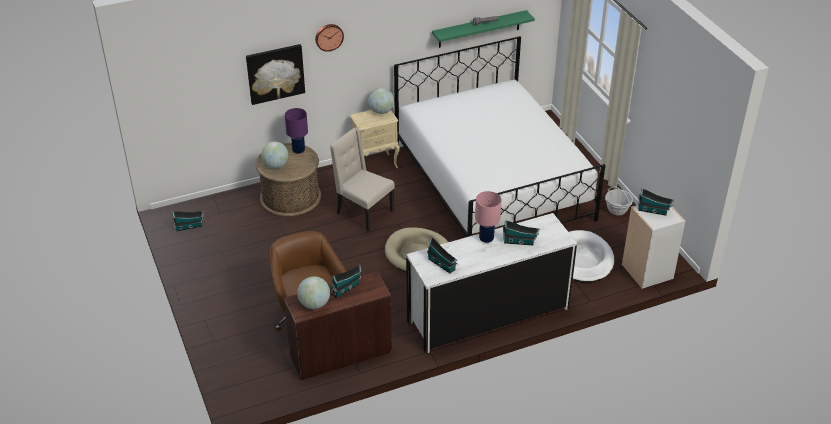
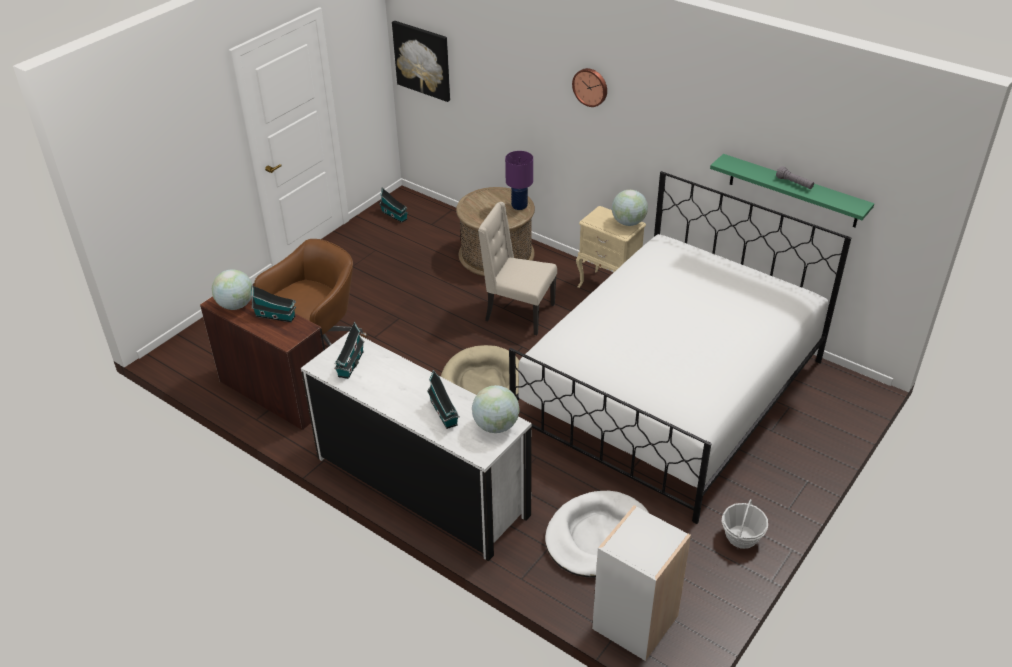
camera: 60 degrees right, 0 degrees up
(275, 73) = (527, 100): picture -> picture (422, 60)
(275, 165) = (480, 204): globe -> globe (495, 426)
(363, 212) = (518, 313): beige chair -> beige chair turned 75 degrees counterclockwise
(486, 239) = (426, 383): pink table lamp -> none
(653, 211) = (646, 534): toy house -> none

